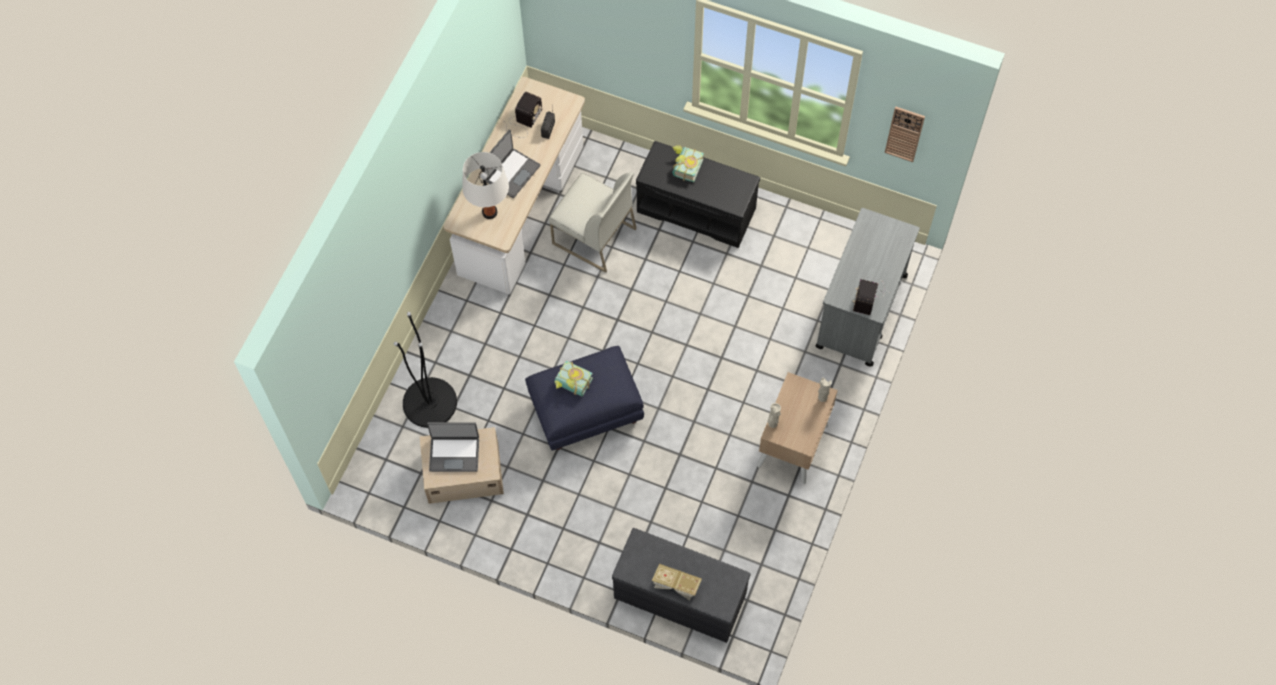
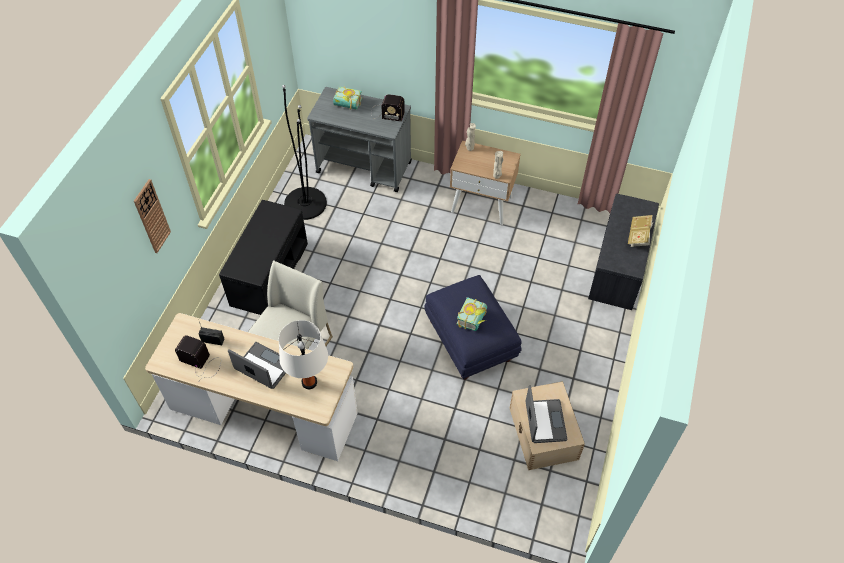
camera: 95 degrees left, 10 degrees down
(429, 402) = (477, 471): black floor lamp -> black floor lamp (305, 203)
(684, 167) = (249, 250): book -> book (347, 105)
(904, 133) = (272, 44): wall clock -> wall clock (152, 216)

